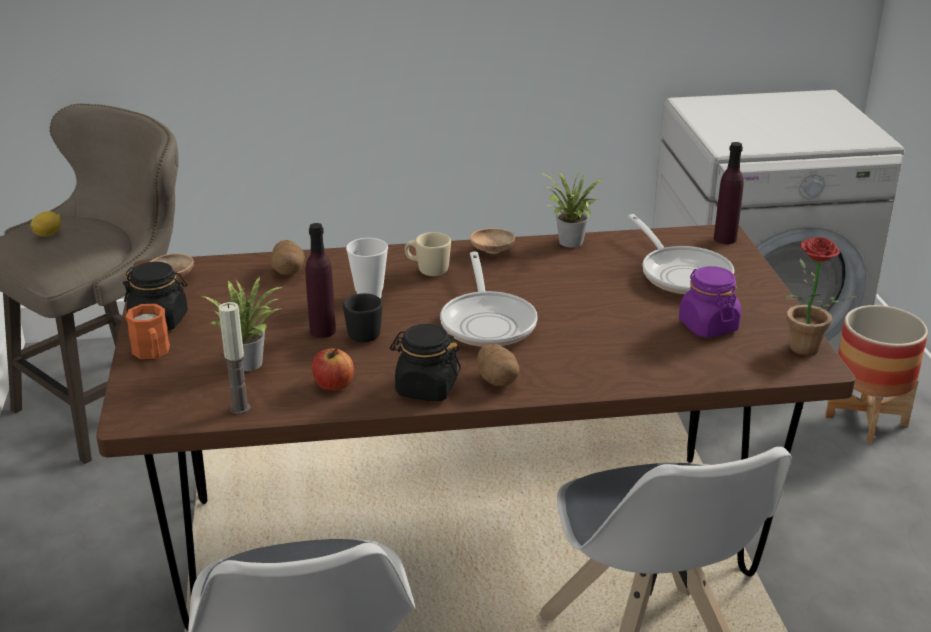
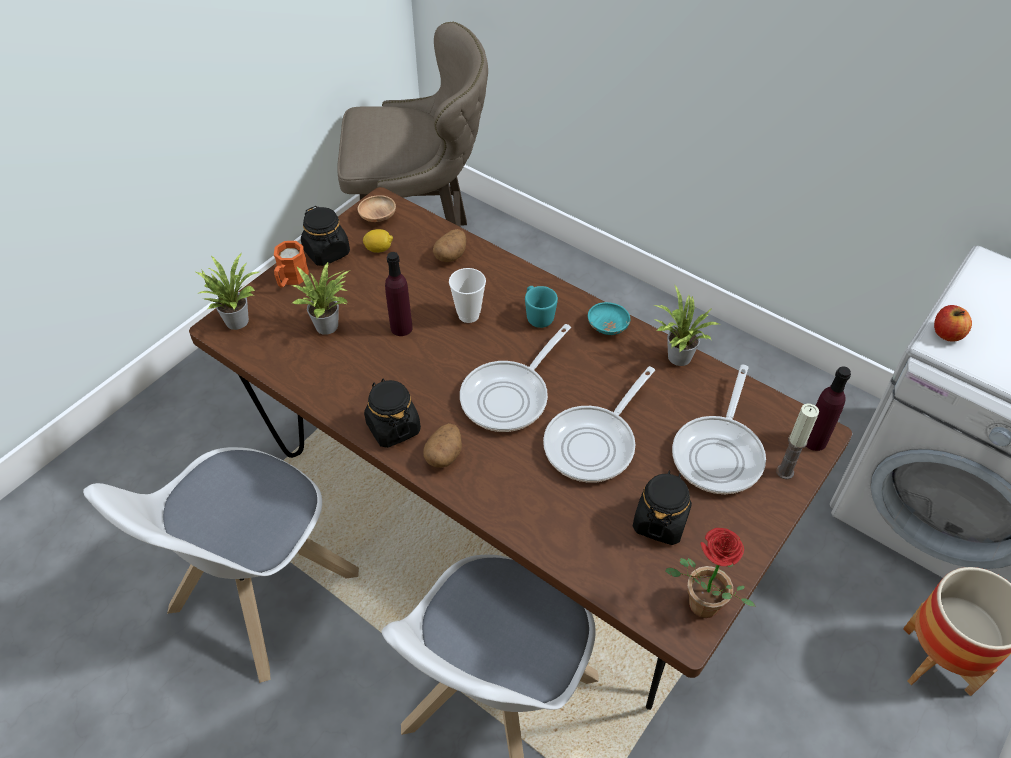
camera: 45 degrees right, 20 degrees up
(48, 234) = (386, 123): lemon -> lemon (379, 249)
(141, 404) = (237, 319): none -> potted plant
(240, 408) = (277, 361): candle -> candle (785, 472)
(333, 385) = (347, 382): apple -> apple (946, 333)
(363, 332) = (422, 348): black mug -> none
(427, 270) = (537, 316): beige mug -> turquoise mug
(492, 251) = (607, 327): brown bowl -> turquoise bowl
(595, 313) = (594, 443): none -> frying pan
(708, 326) = (660, 521): purple jar -> black jar

